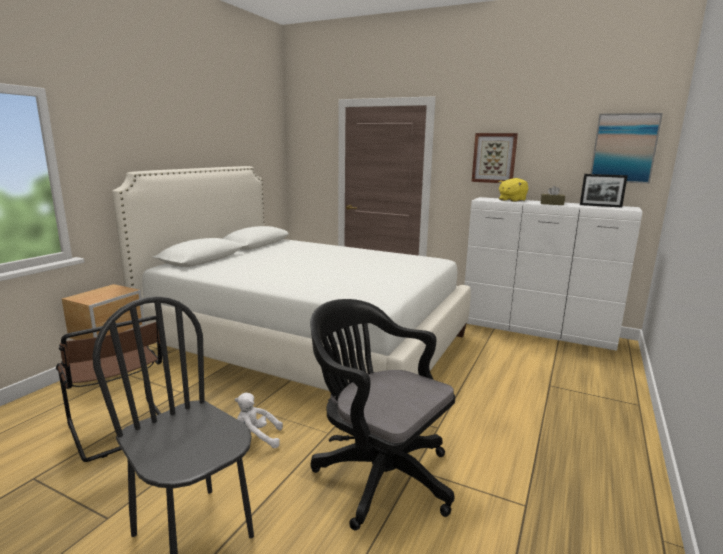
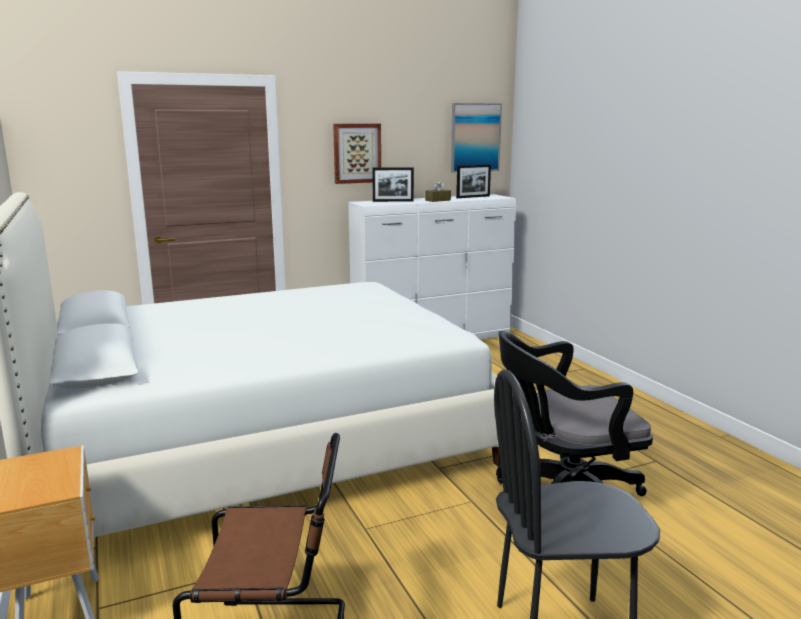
camera: 50 degrees left, 0 degrees up
(256, 440) = (433, 547): white plush toy -> none
(512, 200) = (393, 201): yellow plush toy -> picture frame

